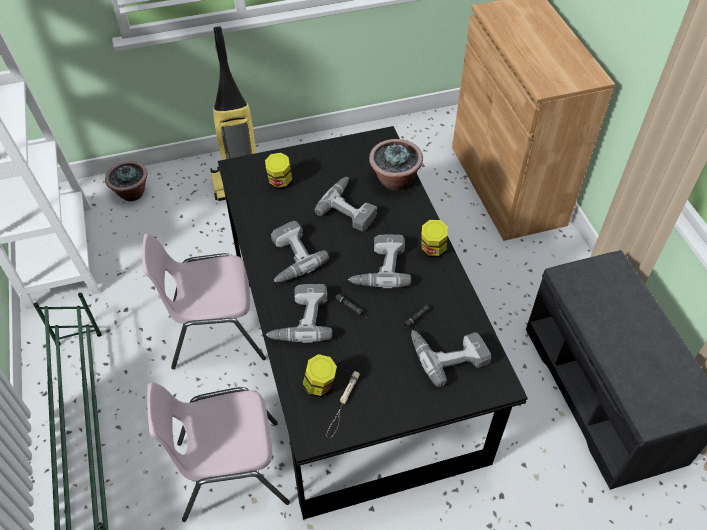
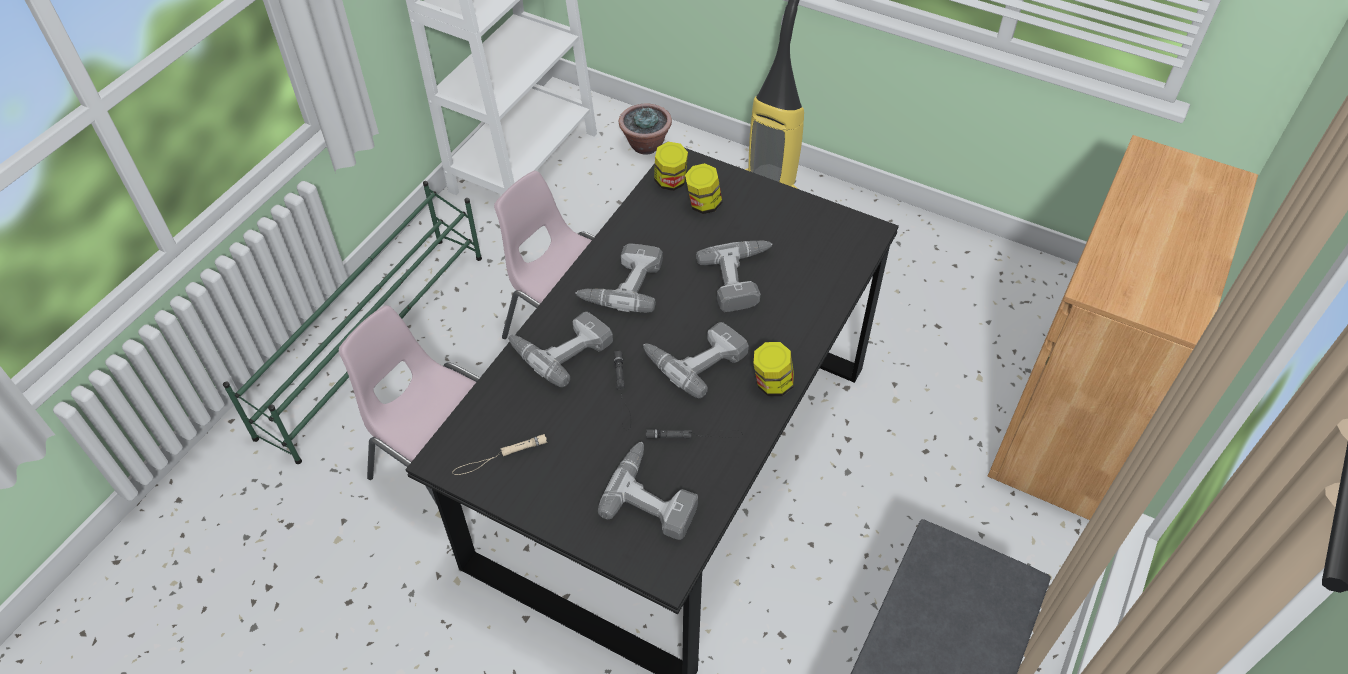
camera: 45 degrees right, 0 degrees up
(320, 386) = (502, 422): jar -> jar (670, 182)
(394, 180) = (823, 284): potted plant -> none

